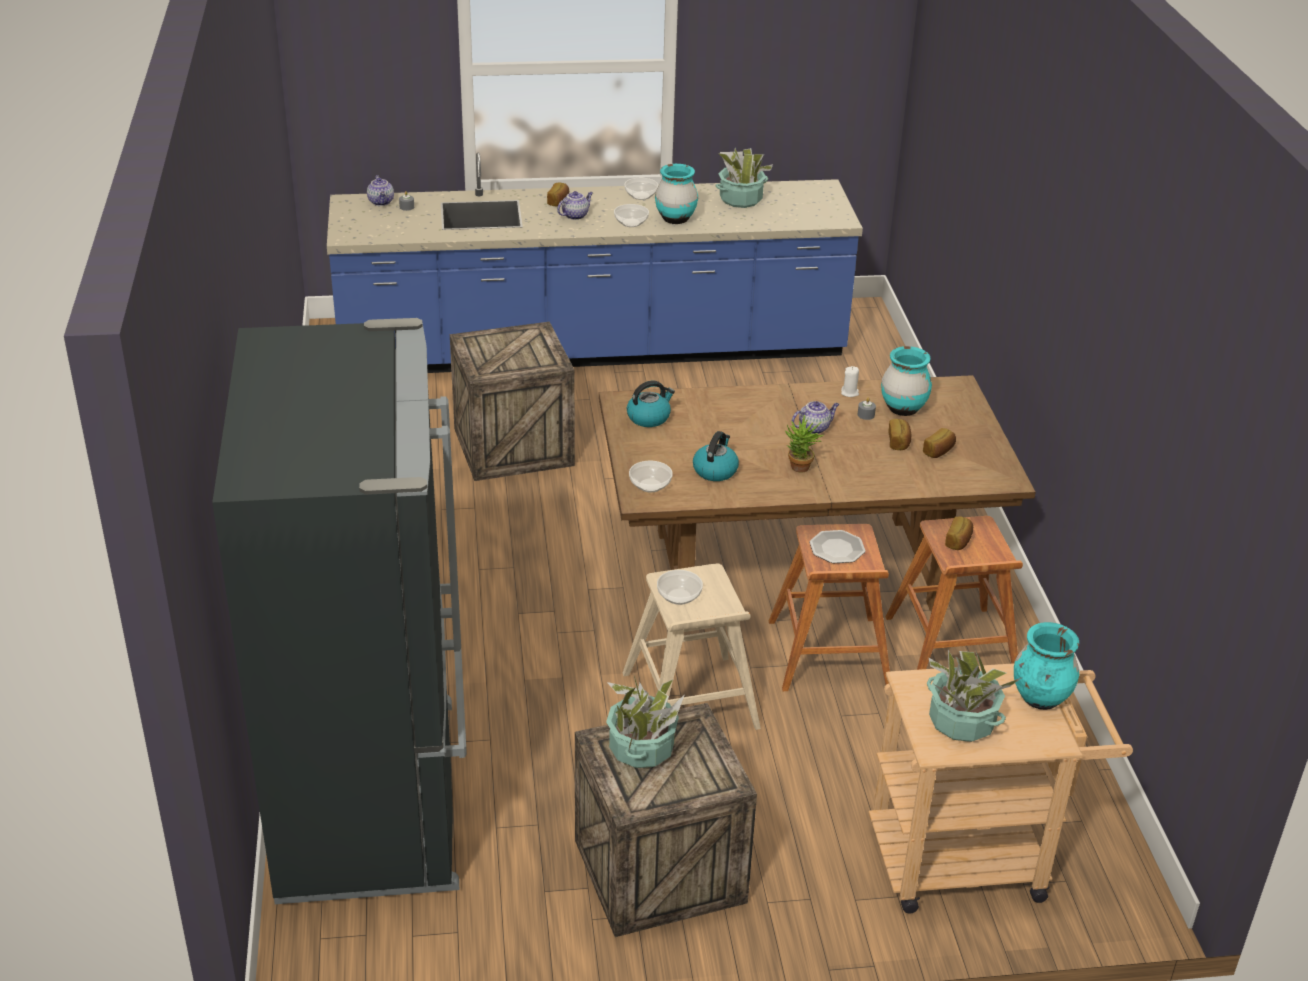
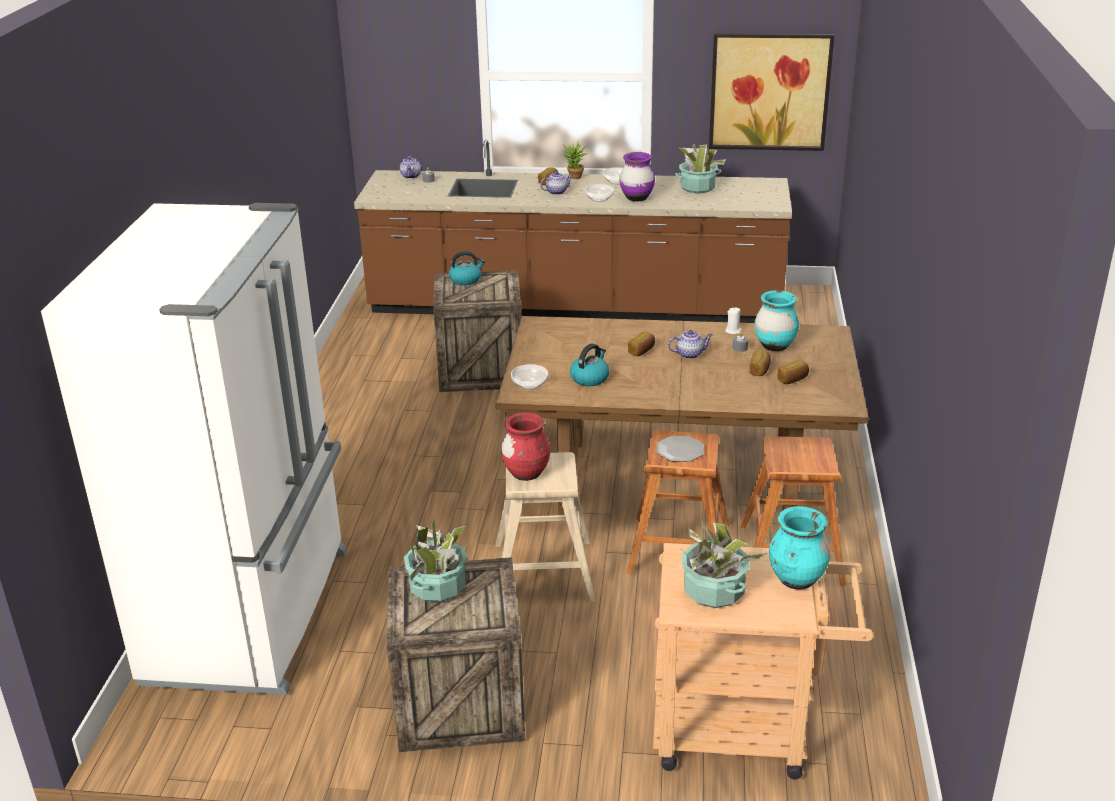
camera: 15 degrees right, 5 degrees down
(374, 796) = (253, 614): black fridge -> white fridge
(593, 349) = (575, 307): blue counter -> brown counter
(649, 417) = (553, 336): kettle -> kettle (466, 280)
(675, 219) = (636, 198): turquoise vase -> purple vase
(679, 596) = (526, 473): bowl -> red vase
(799, 469) = (663, 383): potted plant -> potted plant (574, 178)
(814, 77) = (769, 91): none -> picture
(959, 541) = (792, 455): bread -> bread (642, 351)

